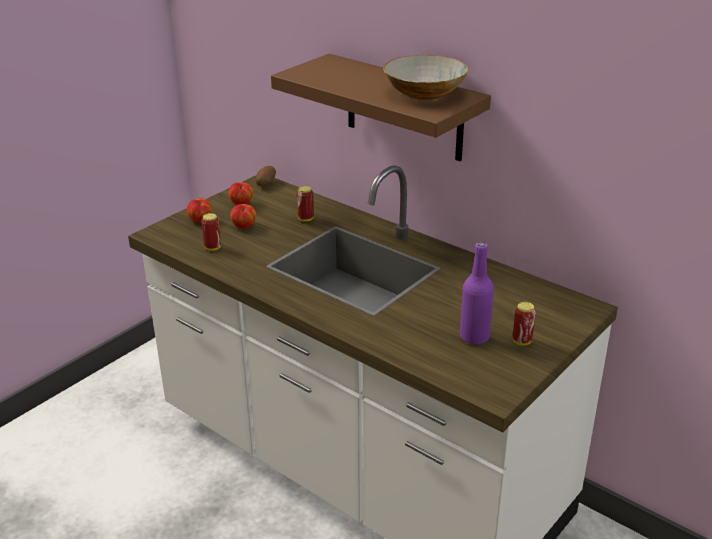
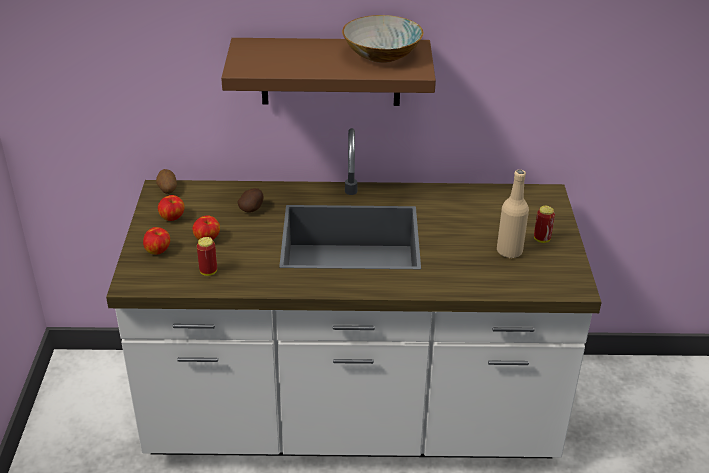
camera: 40 degrees left, 5 degrees up
(306, 219) = (252, 209): can -> potato
(474, 337) = (509, 251): purple bottle -> beige bottle

